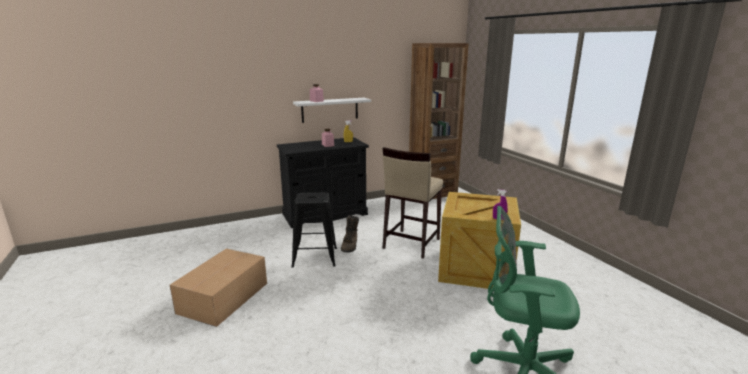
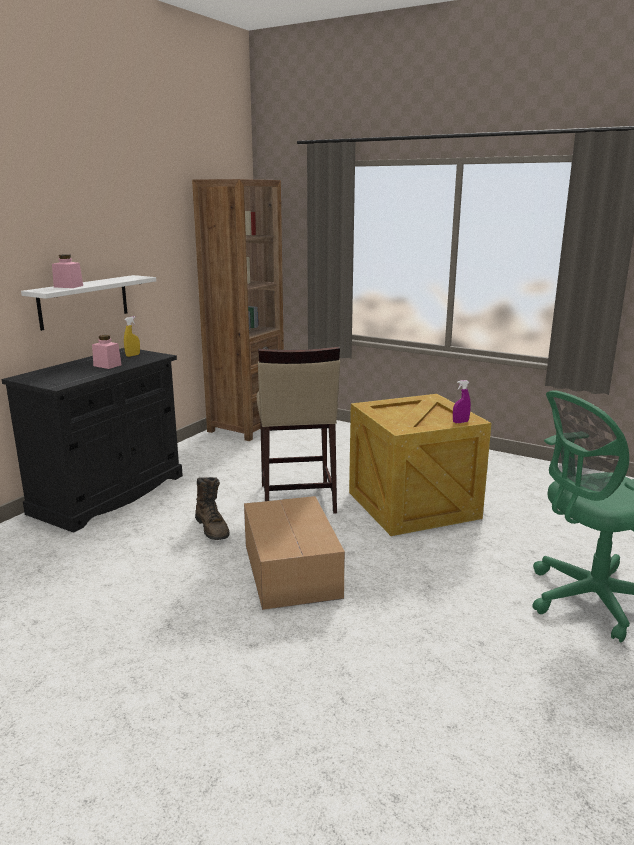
camera: 35 degrees left, 0 degrees up
(225, 297) = (94, 685): cardboard box -> cardboard box (291, 569)
(315, 257) = (178, 563): black stool -> none

